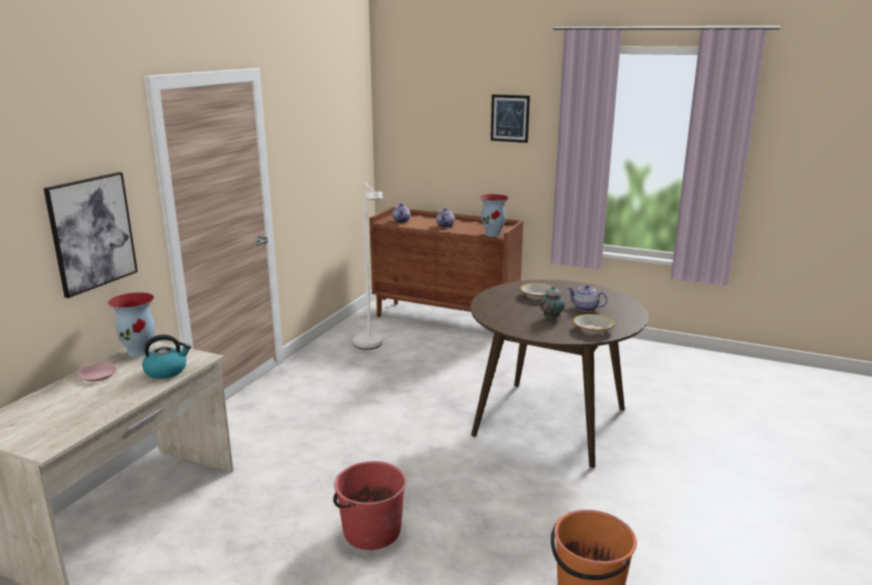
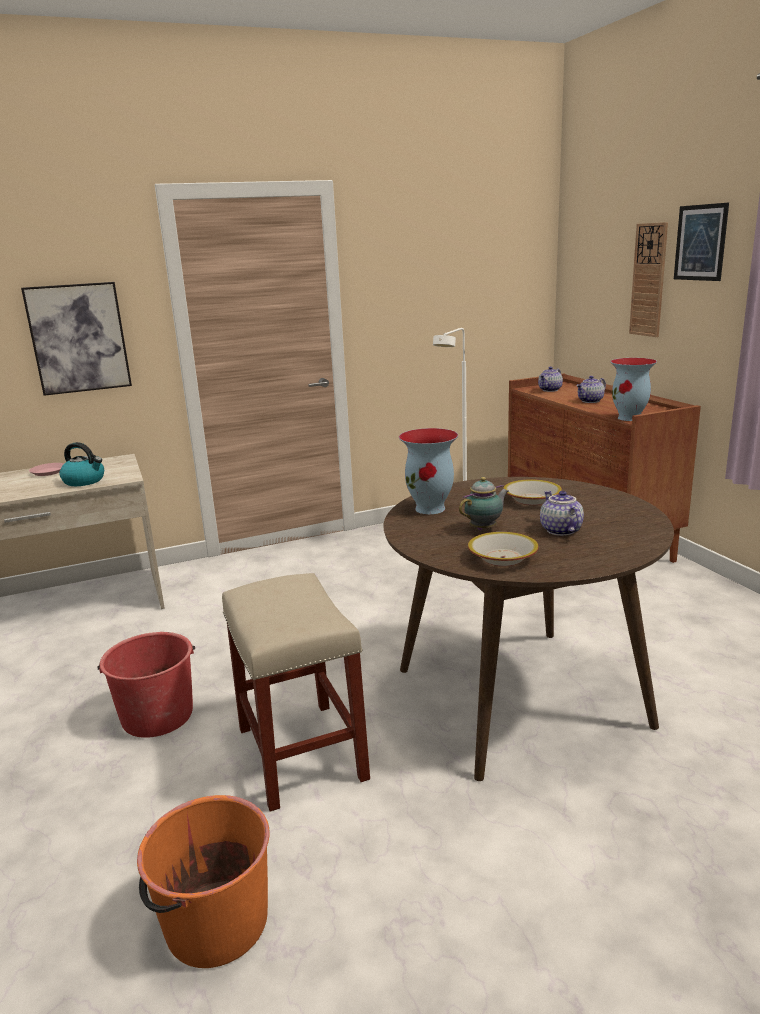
camera: 45 degrees right, 0 degrees up
(140, 351) = (108, 462): vase -> vase (431, 508)
(468, 140) = (649, 280): none -> wall clock
(492, 501) = (300, 752): none -> beige stool

